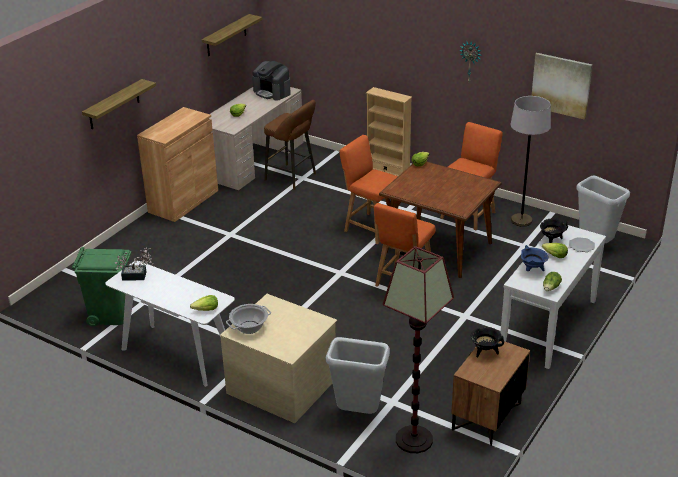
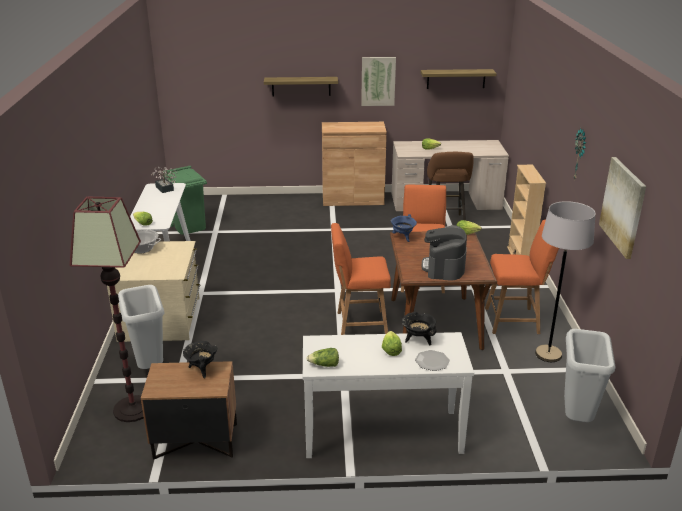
camera: 55 degrees right, 5 degrees down
(173, 67) = (378, 81): none -> picture
(272, 92) = (484, 148): coffee machine -> coffee machine (443, 267)
(532, 270) = (347, 344): blue cooking pot -> blue cooking pot (403, 237)

